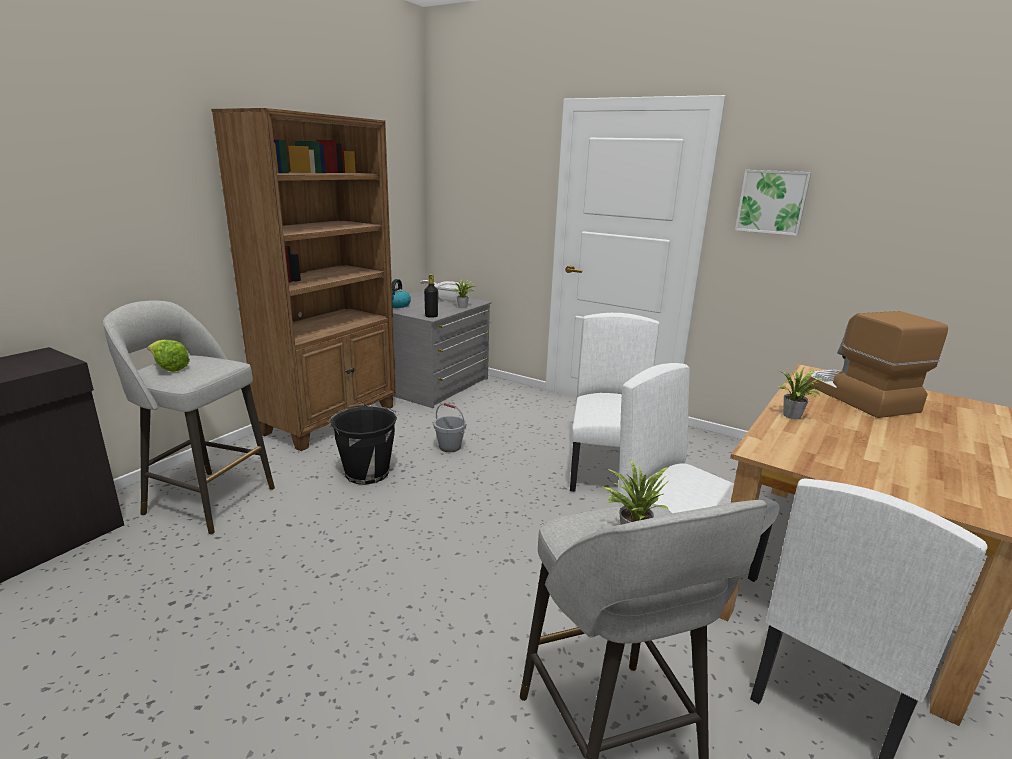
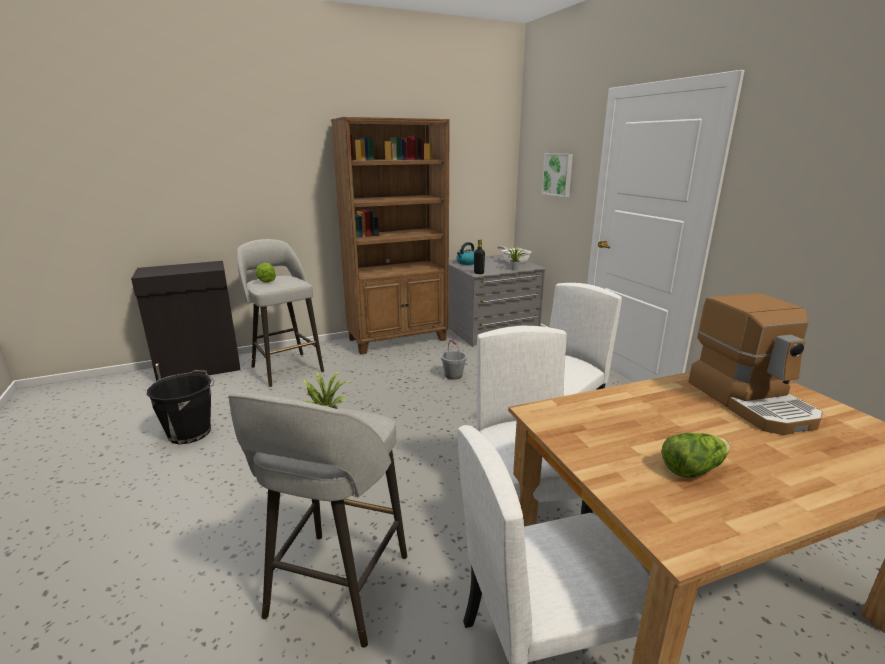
camera: 35 degrees right, 0 degrees up
(367, 472) = (383, 377): black bucket -> black bucket (191, 432)
(772, 202) = (782, 183): picture -> picture (558, 174)
(792, 417) = (630, 398): potted plant -> none
(857, 397) = (751, 402): coffee machine -> coffee machine turned 150 degrees clockwise
(920, 462) = (692, 468): none -> lettuce

